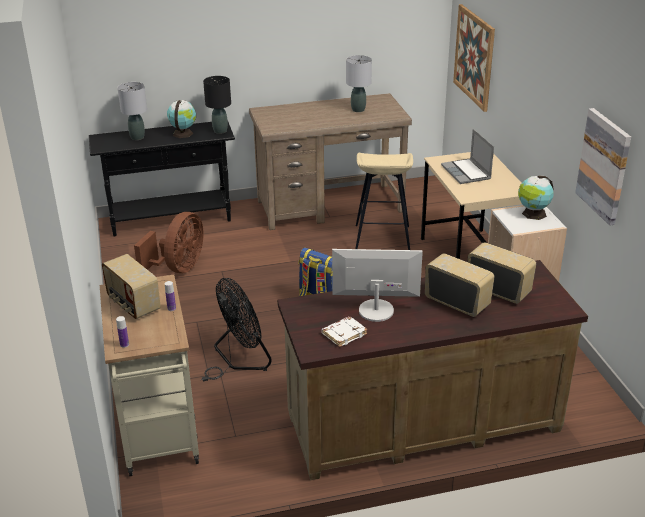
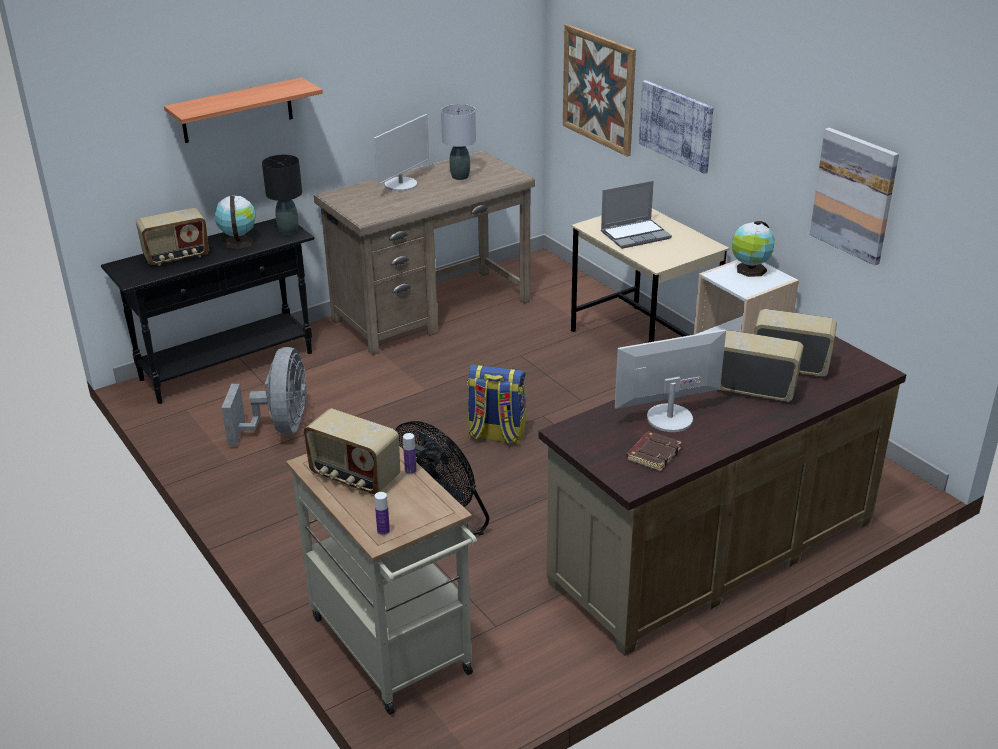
camera: 20 degrees left, 0 degrees up
(137, 137) = (177, 257): grey table lamp -> radio
(178, 268) = (280, 428): brown fan -> grey fan
(194, 41) = (237, 110): none -> shelf
(313, 109) = (401, 184): none -> monitor
(344, 333) = (653, 454): white book -> brown book
(382, 240) = (524, 341): beige stool -> none
(467, 172) = (635, 235): laptop -> laptop turned 75 degrees counterclockwise
(512, 92) = (676, 125): none -> picture

